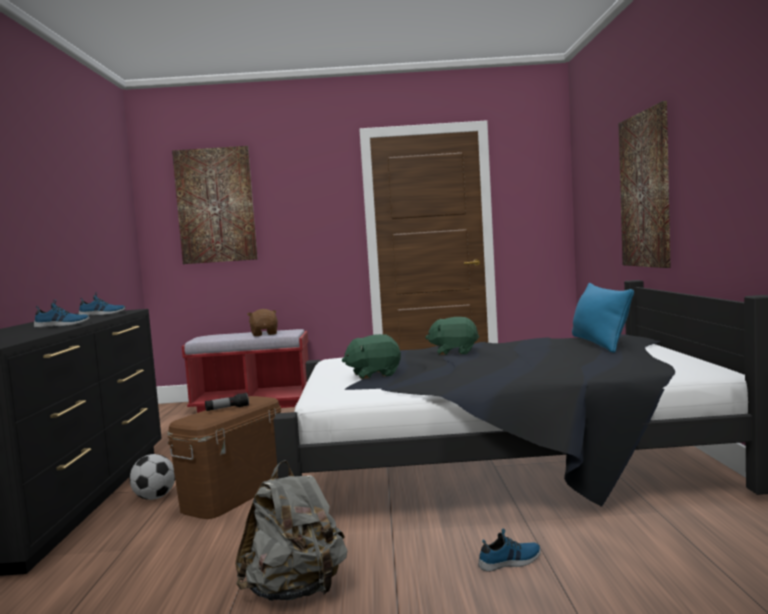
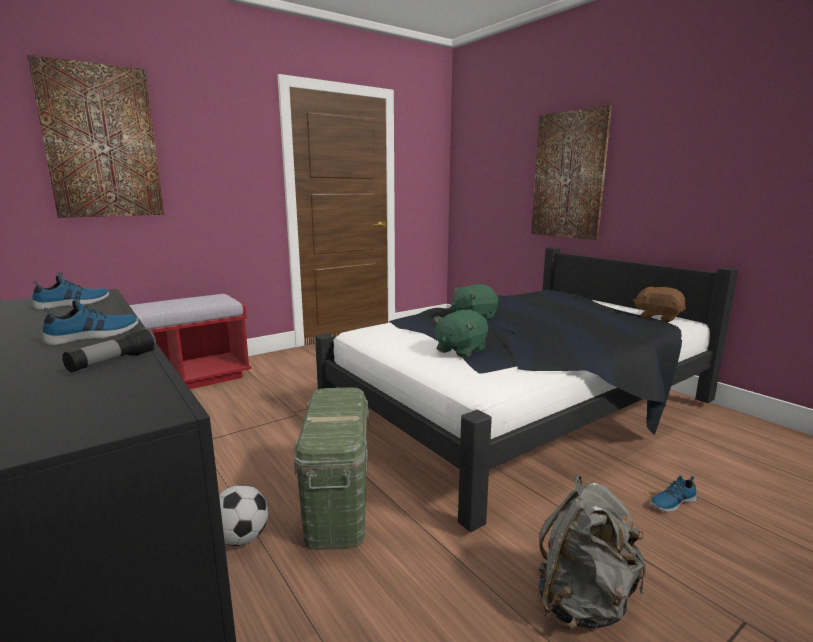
camera: 35 degrees left, 10 degrees up
(227, 409) = (334, 412): flashlight -> flashlight (113, 362)
(234, 495) = (338, 505): brown storage box -> green storage box
(264, 334) = (196, 303): brown plush toy -> brown plush toy (658, 318)
(510, 562) = (671, 502): shoe -> shoe turned 150 degrees counterclockwise
(599, 343) = (557, 300): blue pillow -> none

